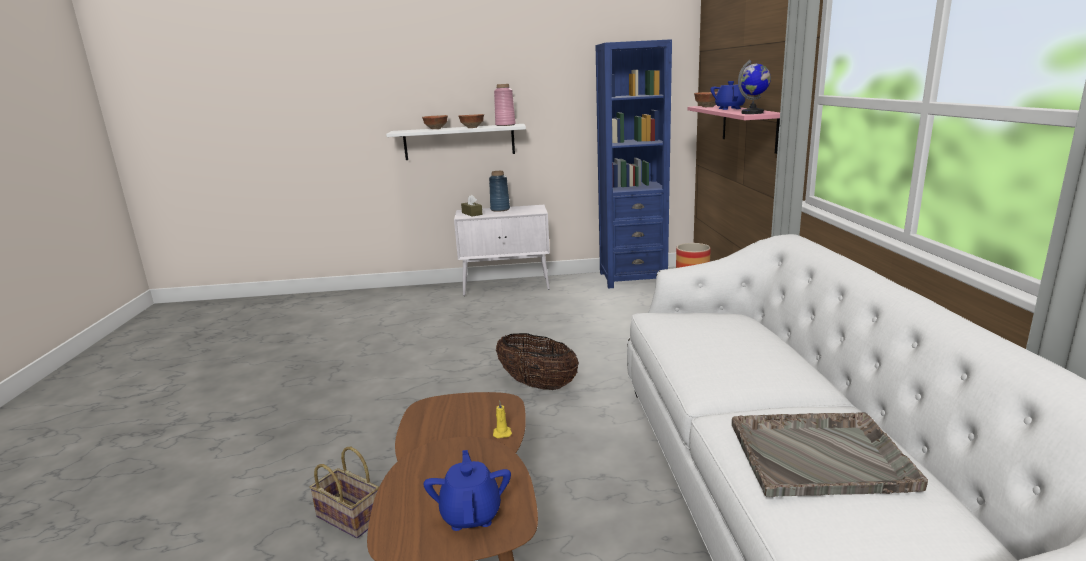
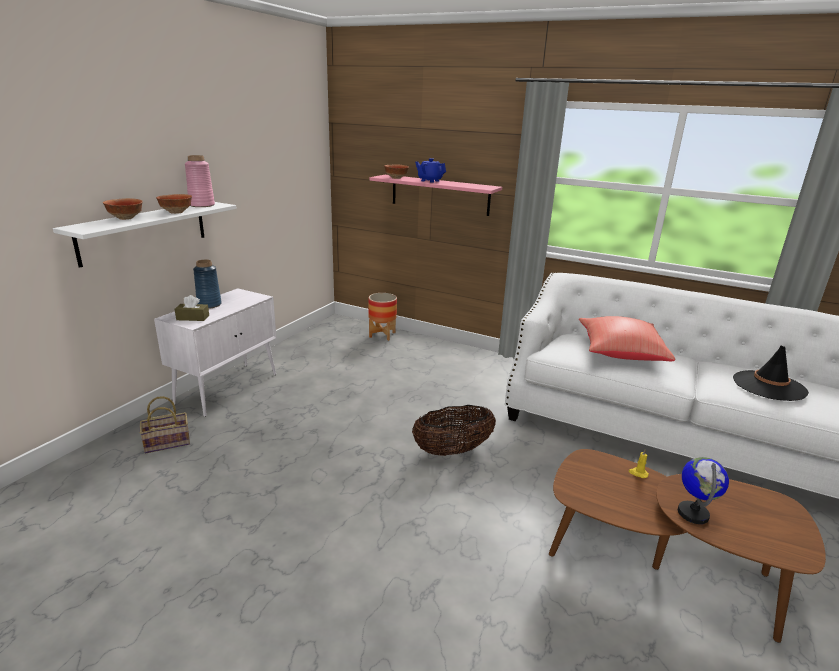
camera: 60 degrees left, 5 degrees up
(351, 517) = (589, 625): basket -> basket (168, 442)
(471, 514) = (768, 514): blue teapot -> none
(632, 278) = (318, 338): blue bookcase -> none
(726, 343) = (619, 353): none -> red pillow
(752, 113) = (482, 187): globe -> globe (693, 513)
(821, 456) = (768, 386): grey tray -> black hat

